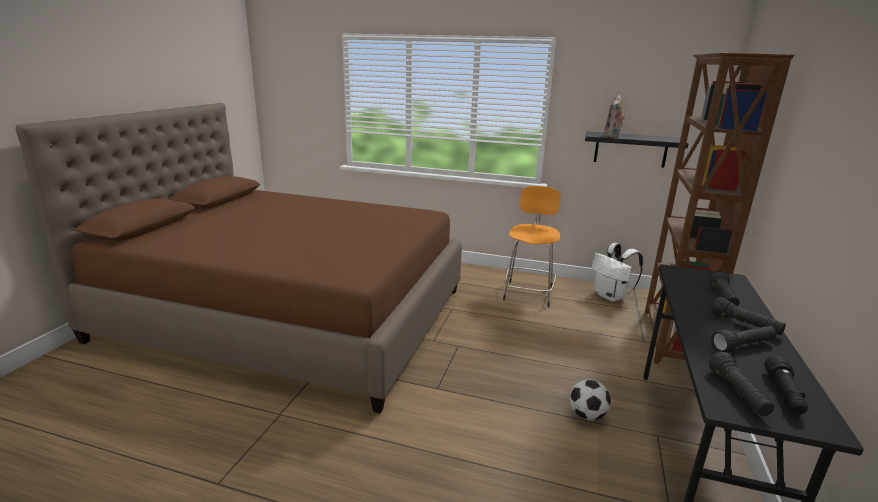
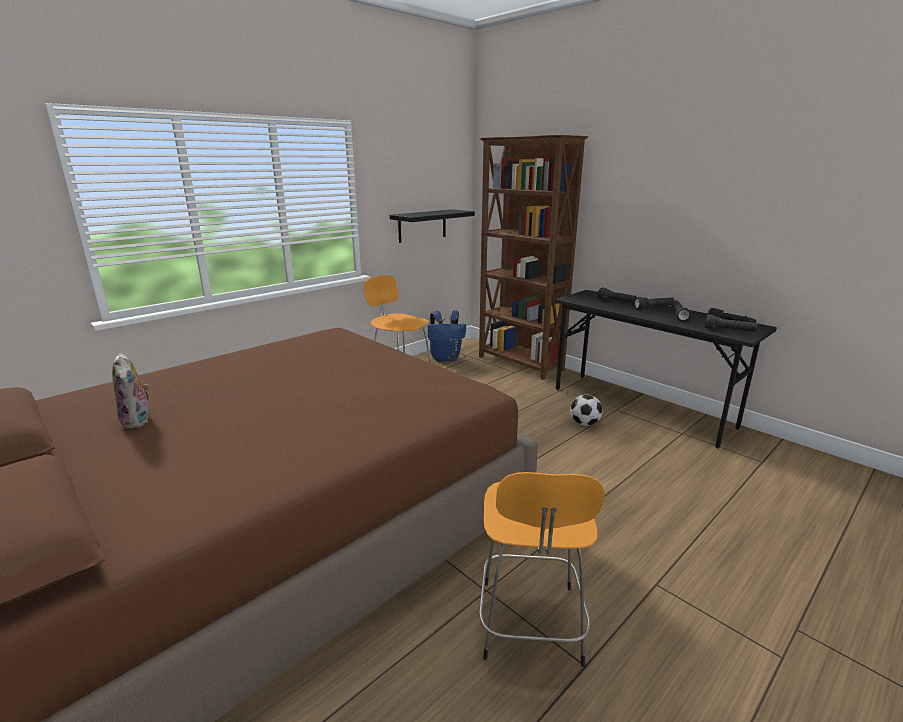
camera: 60 degrees left, 0 degrees up
(251, 445) = (530, 625): none -> orange stool
(611, 296) = (445, 358): white backpack -> blue backpack
(612, 136) = (423, 214): plush toy -> plush toy (138, 421)

